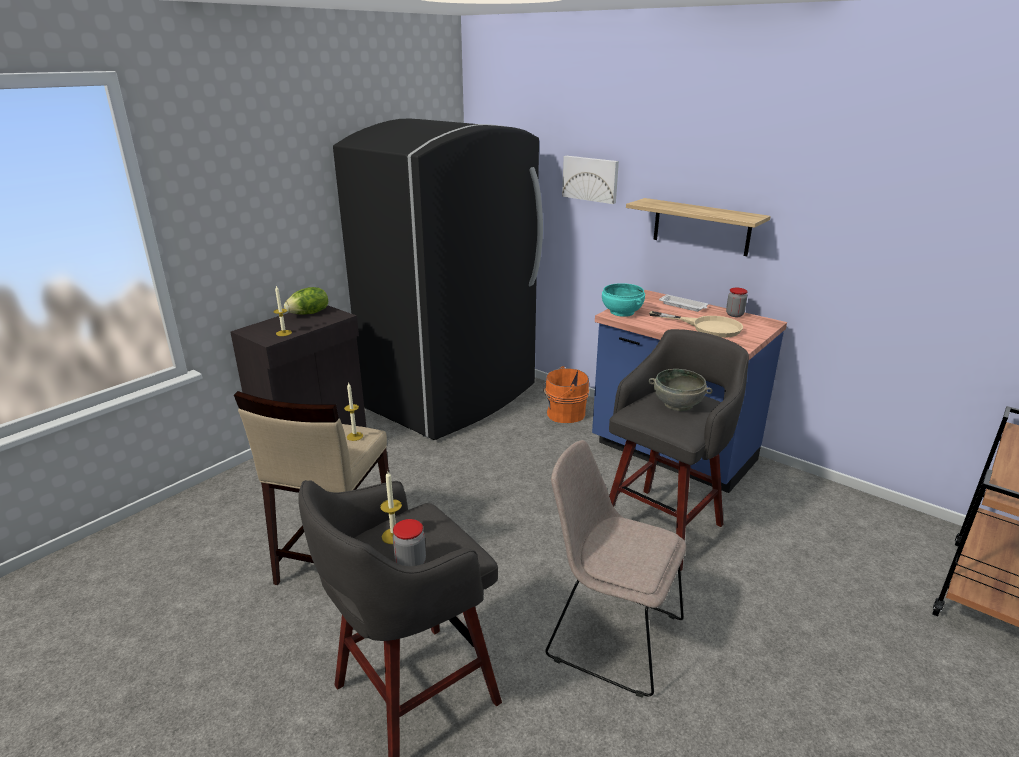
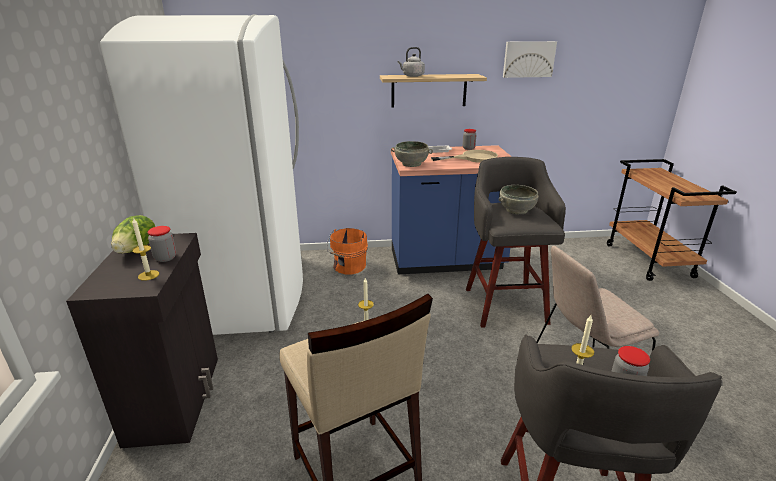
camera: 45 degrees left, 0 degrees up
(310, 326) = (165, 258): none -> jar
(453, 397) = (248, 292): black fridge -> white fridge
(591, 179) = (327, 66): picture -> picture (528, 59)
(622, 312) = (411, 164): turquoise bowl -> grey bowl
(671, 205) = (412, 76): none -> grey kettle

